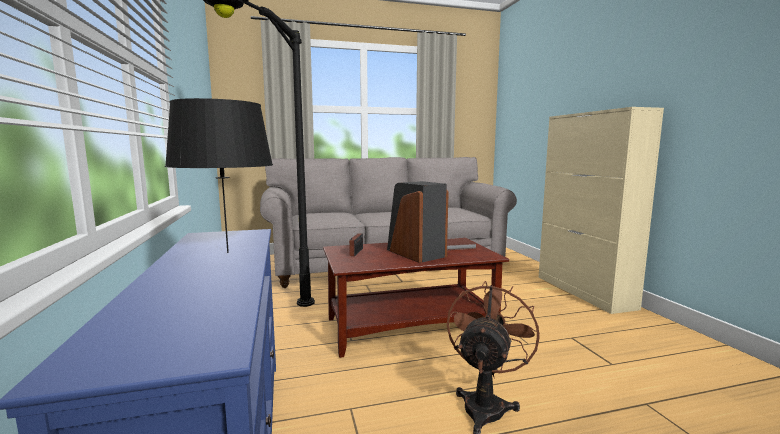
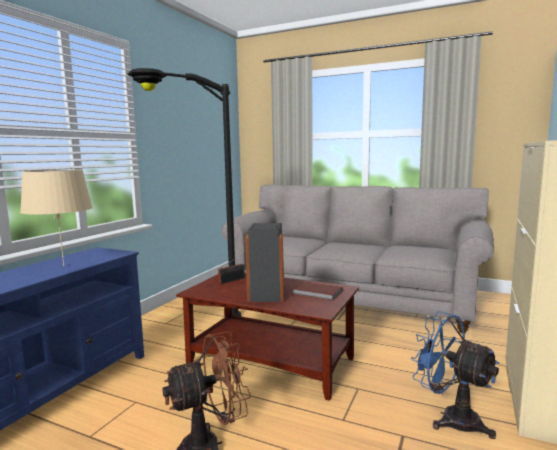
camera: 40 degrees right, 0 degrees up
(227, 252) = (63, 266): black table lamp -> beige table lamp
(573, 318) = (451, 418): none -> blue fan

